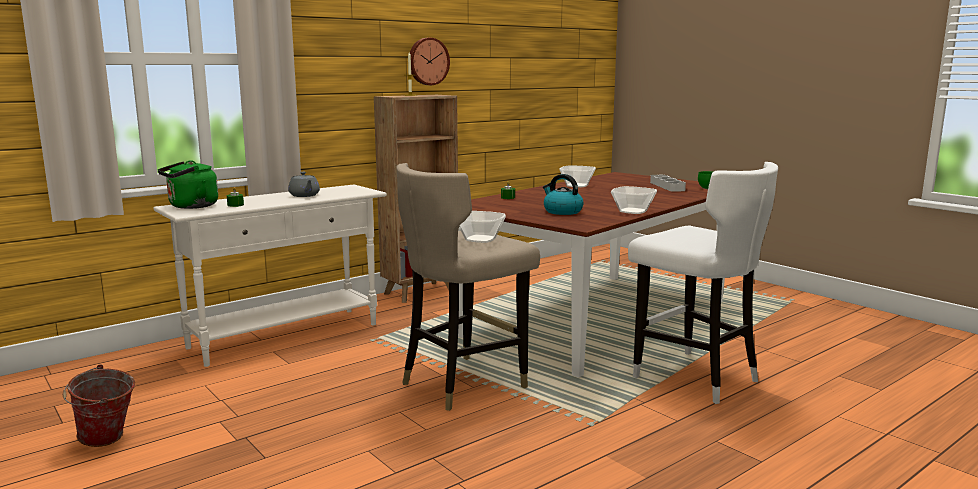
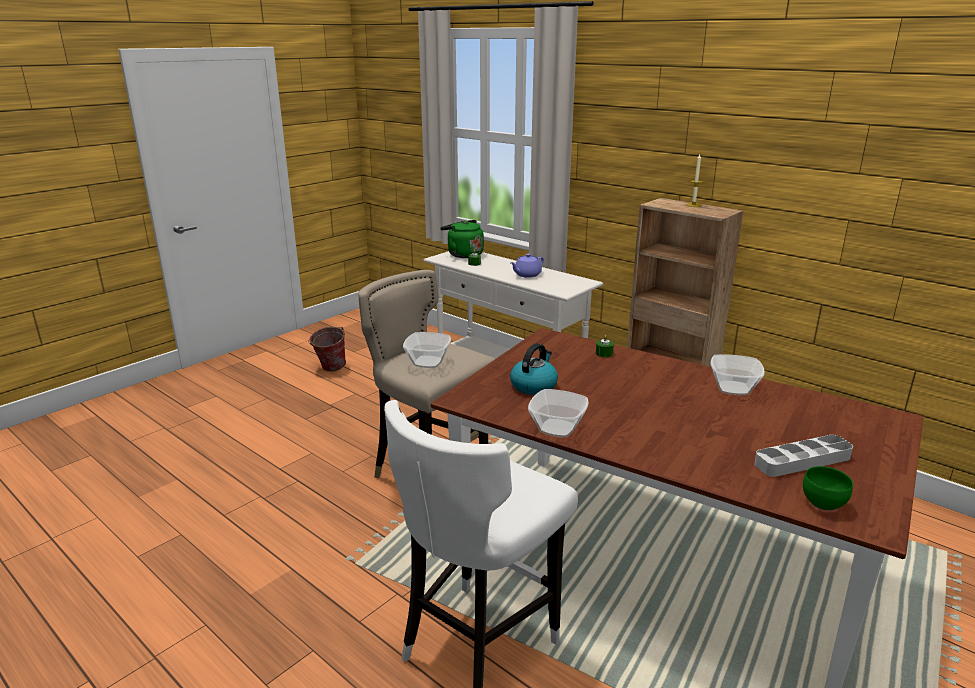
camera: 80 degrees right, 10 degrees up
(304, 195) = (526, 275): grey teapot -> purple teapot
(427, 61) = (744, 167): wall clock -> none

